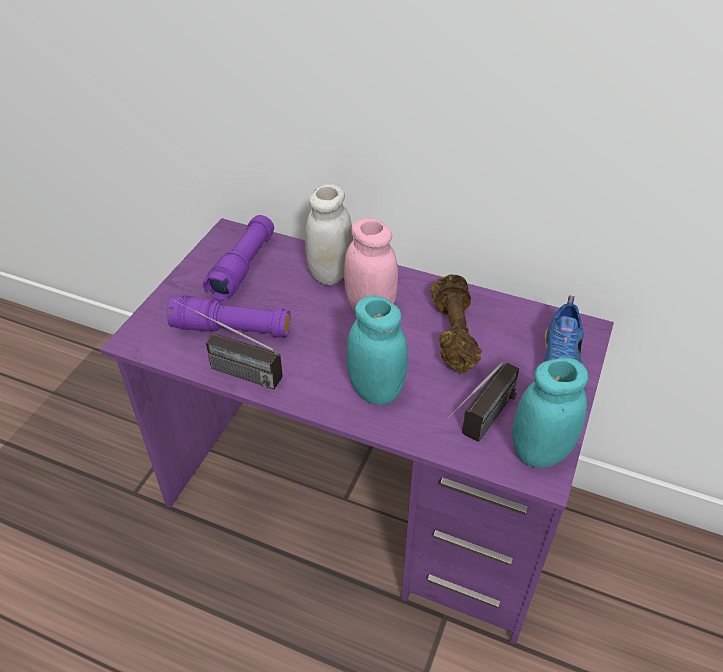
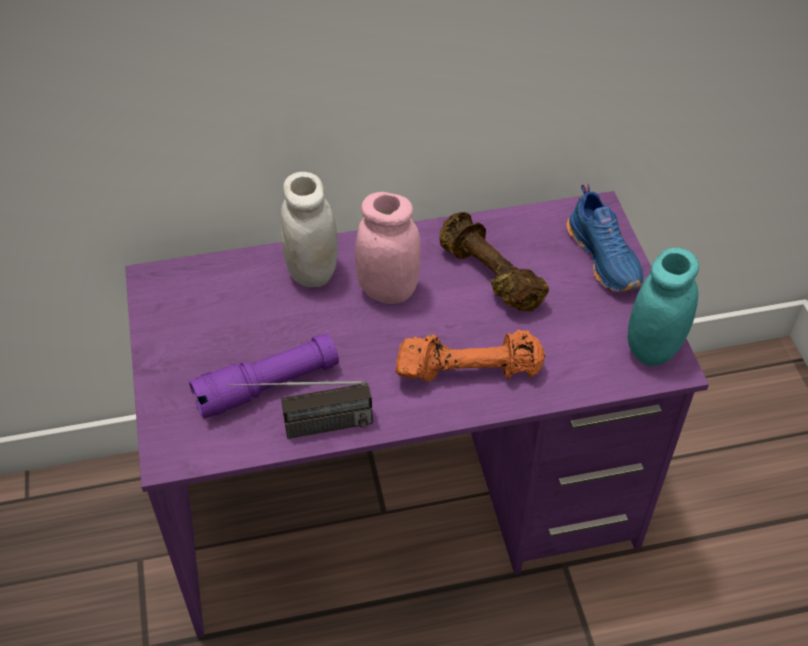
camera: 35 degrees left, 5 degrees up
(243, 267) = (210, 311): purple flashlight -> none
(376, 390) = (468, 370): turquoise jar -> orange dumbbell
(480, 427) = (588, 353): radio -> none

